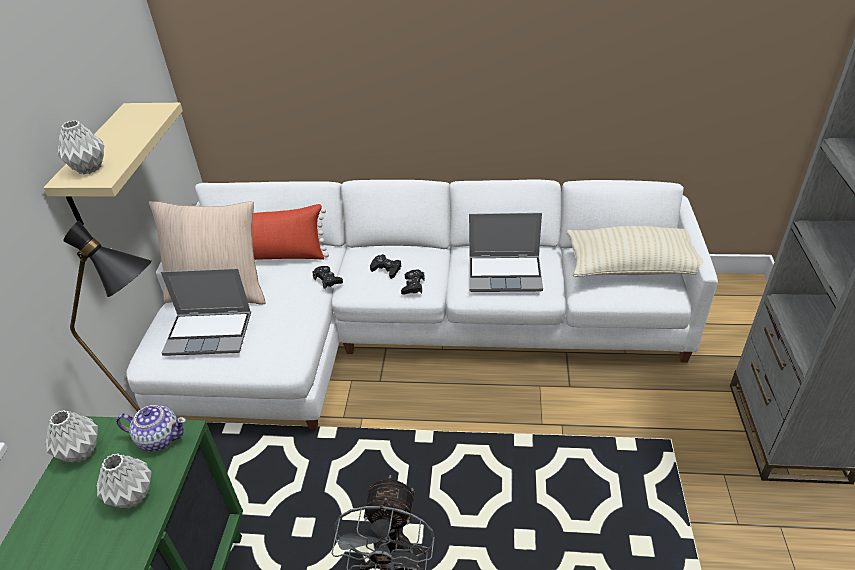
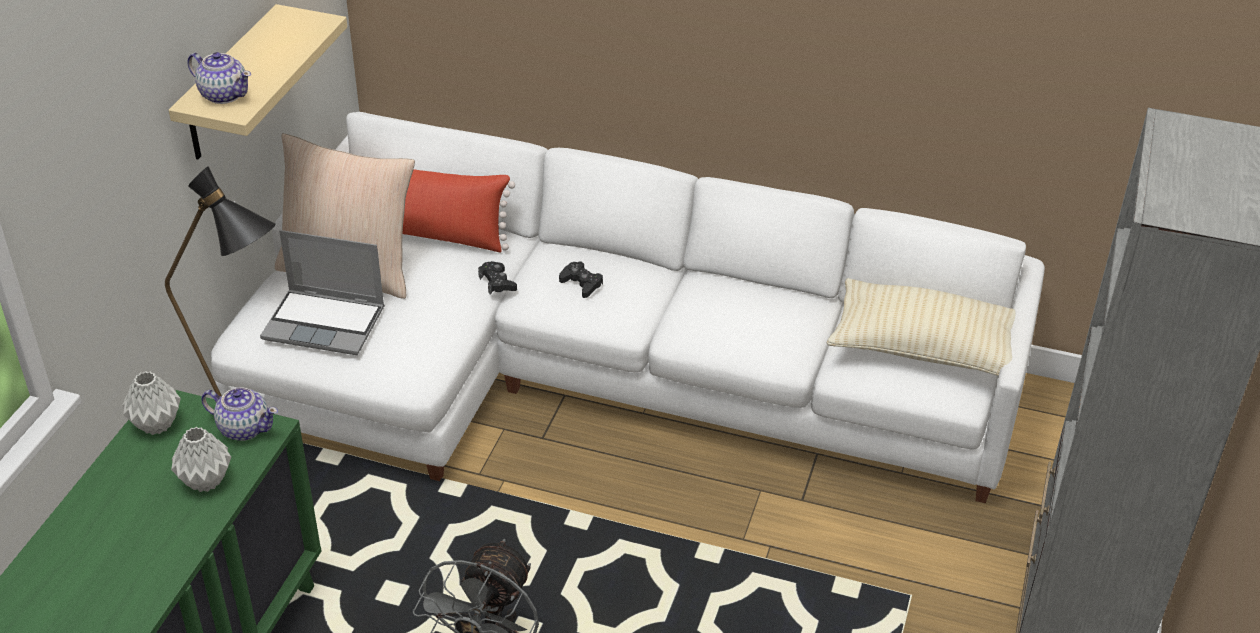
camera: 10 degrees right, 0 degrees up
(90, 168) = (224, 94): grey vase -> teapot
(413, 286) = (610, 314): black game controller -> none
(506, 274) = (742, 323): laptop -> none

